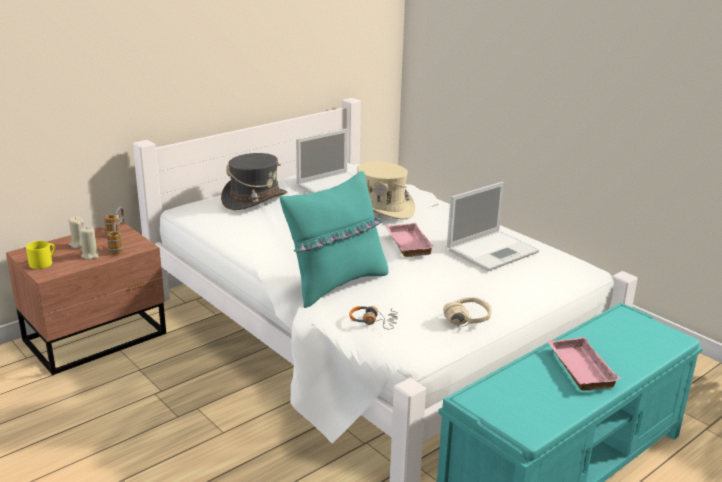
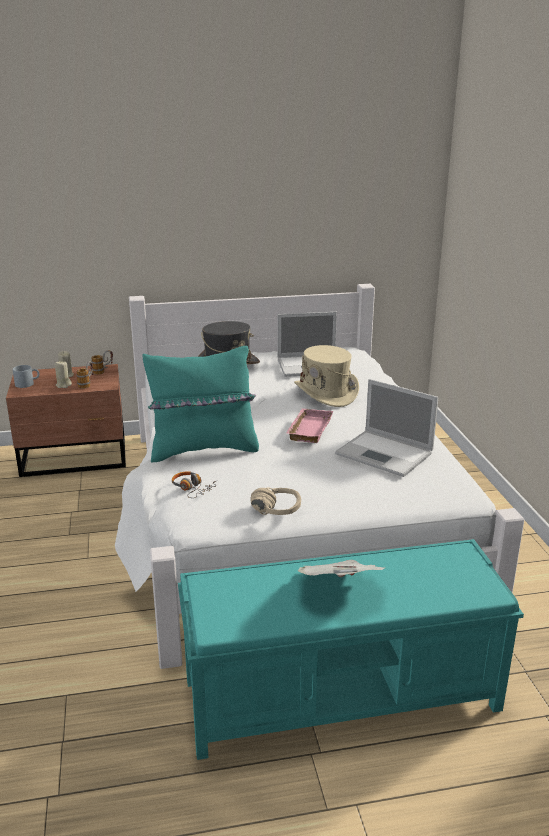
camera: 30 degrees right, 0 degrees up
(43, 262) = (27, 383): yellow mug -> grey mug
(493, 250) = (386, 454): laptop -> laptop turned 45 degrees clockwise
(578, 368) = (340, 587): pink tray -> newspaper

